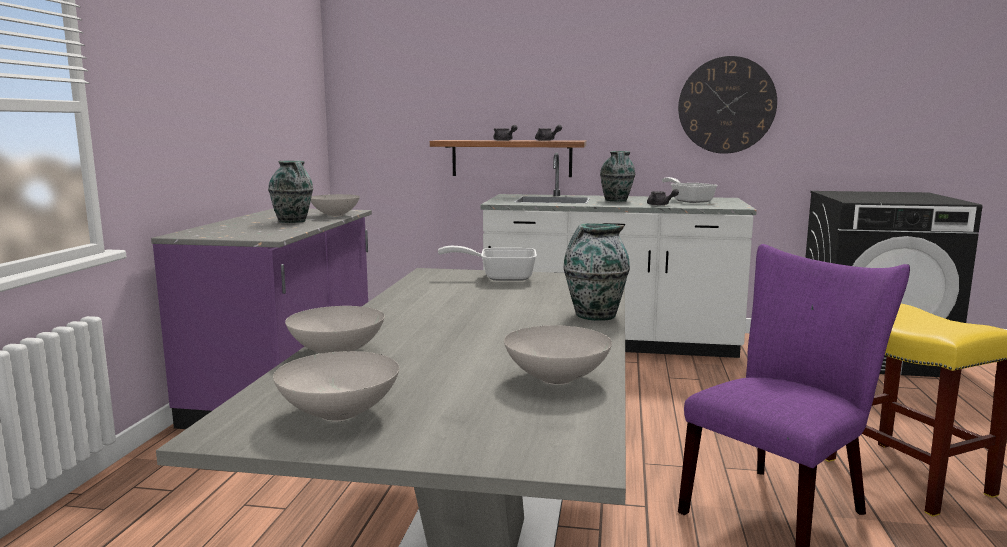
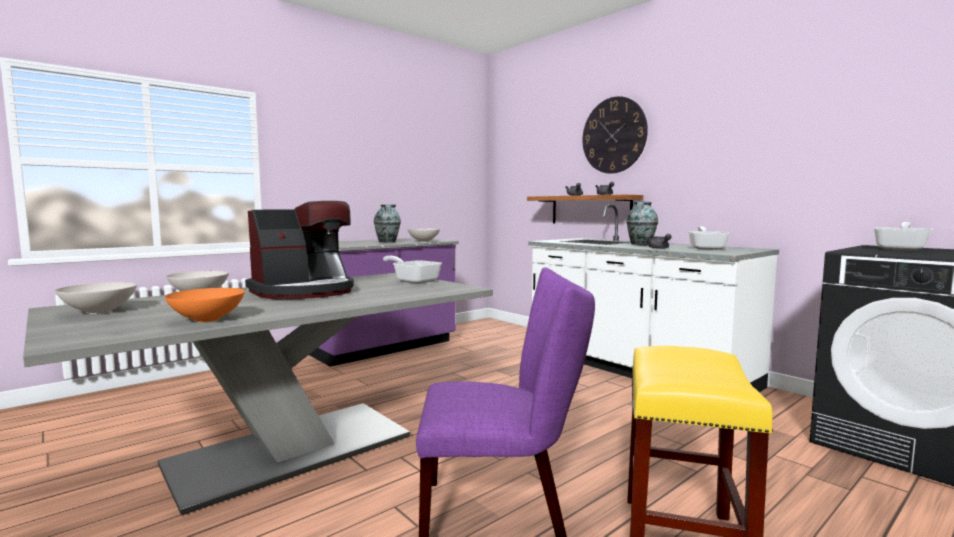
camera: 40 degrees right, 5 degrees down
(455, 316) = (304, 291): none -> coffee machine
(558, 379) = (206, 320): white bowl -> orange bowl
(594, 315) = (364, 302): vase -> none
(726, 105) = (768, 157): wall clock -> wall clock (614, 135)
(855, 194) = (902, 248): none -> frying pan

